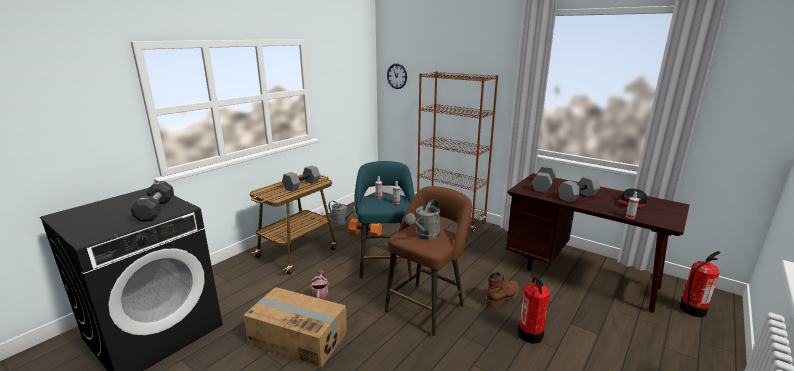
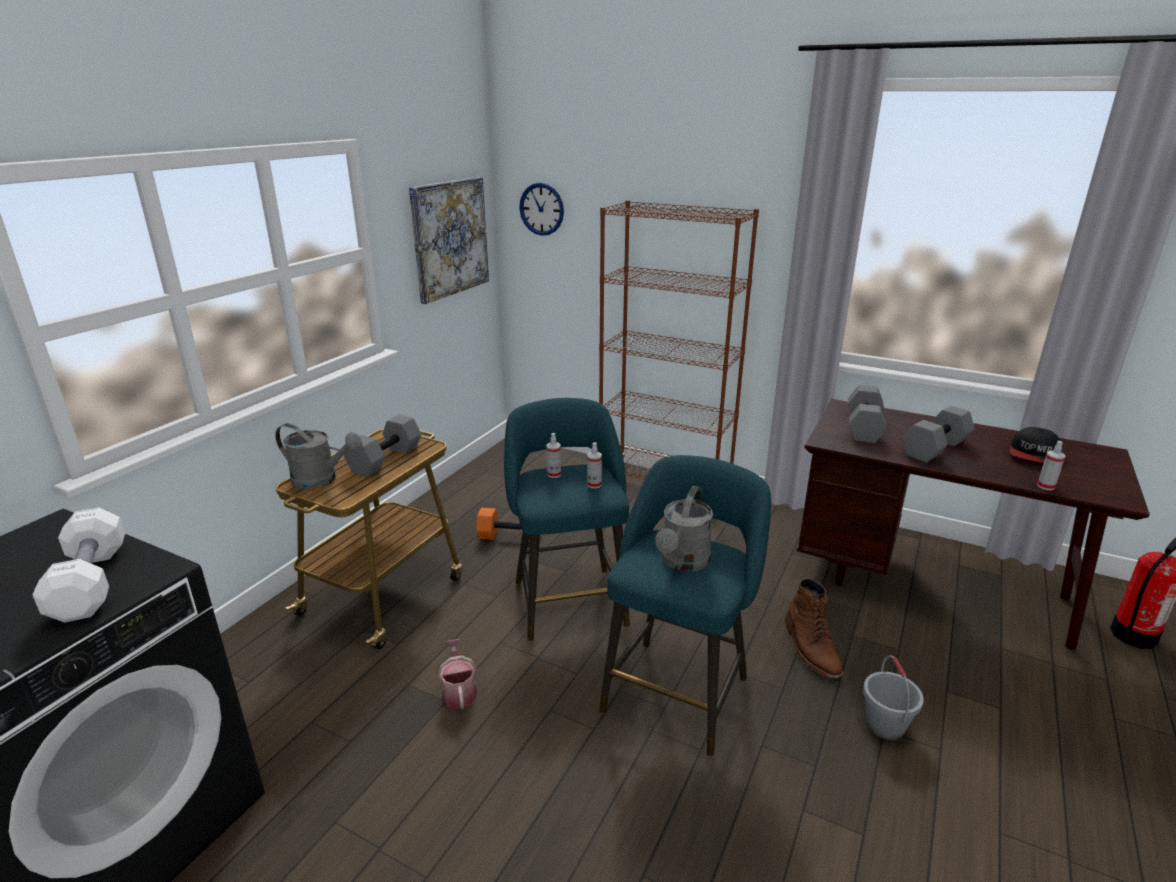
camera: 10 degrees left, 5 degrees up
(156, 210) = (90, 582): black dumbbell -> white dumbbell
(298, 337) = (440, 800): cardboard box -> none
(342, 222) = (457, 513): grey watering can -> grey watering can (321, 480)
(350, 88) = (449, 238): none -> picture
(427, 306) = (678, 689): brown stool -> turquoise stool
(503, 296) = (811, 648): brown boot -> brown boot turned 135 degrees clockwise
(530, 334) = (885, 726): fire extinguisher -> grey bucket

